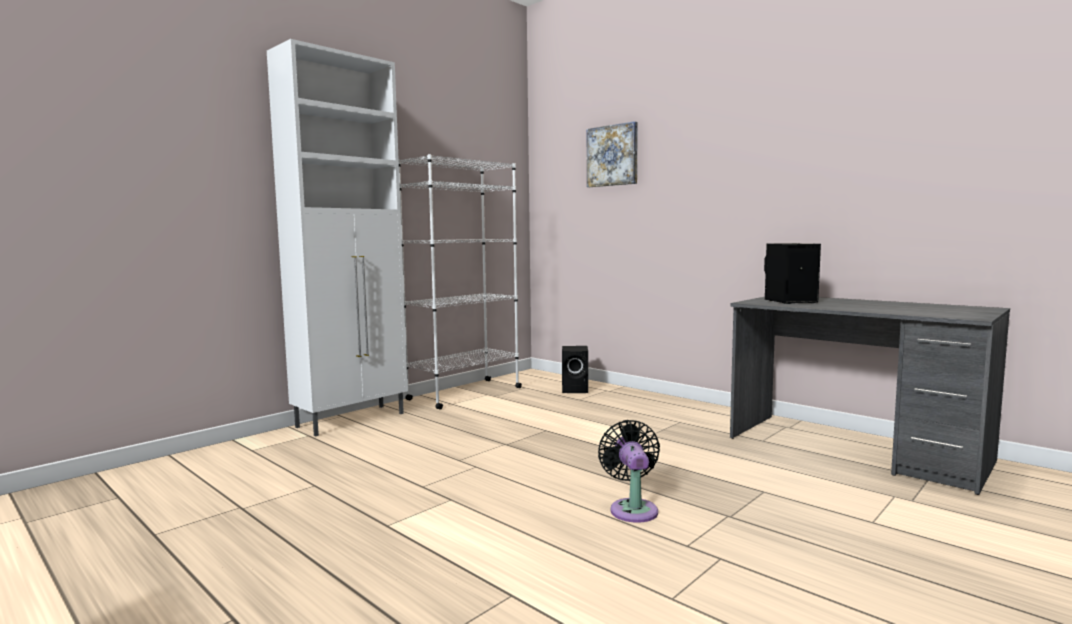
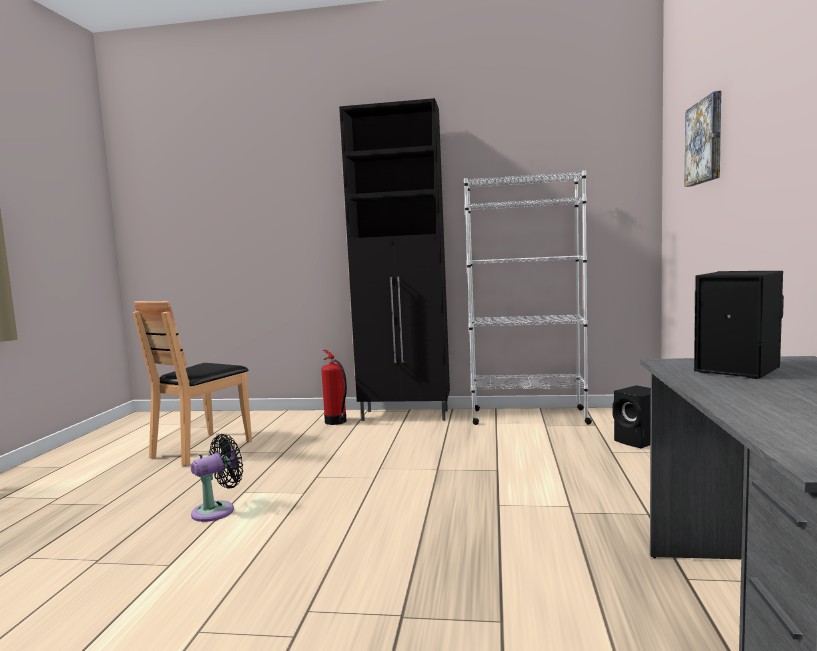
camera: 55 degrees right, 0 degrees up
(173, 524) = (202, 448): none -> brown chair
(286, 445) = (336, 422): none -> fire extinguisher
(353, 420) = (406, 416): white cabinet -> black cabinet
(632, 508) = (363, 561): black fan -> black fan (217, 510)

